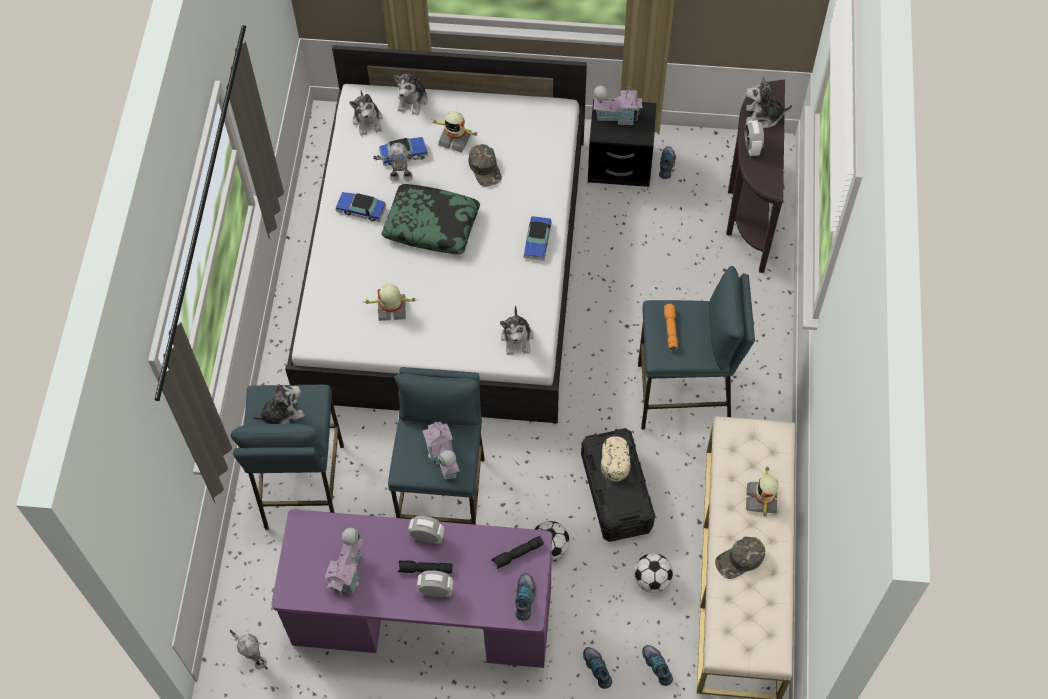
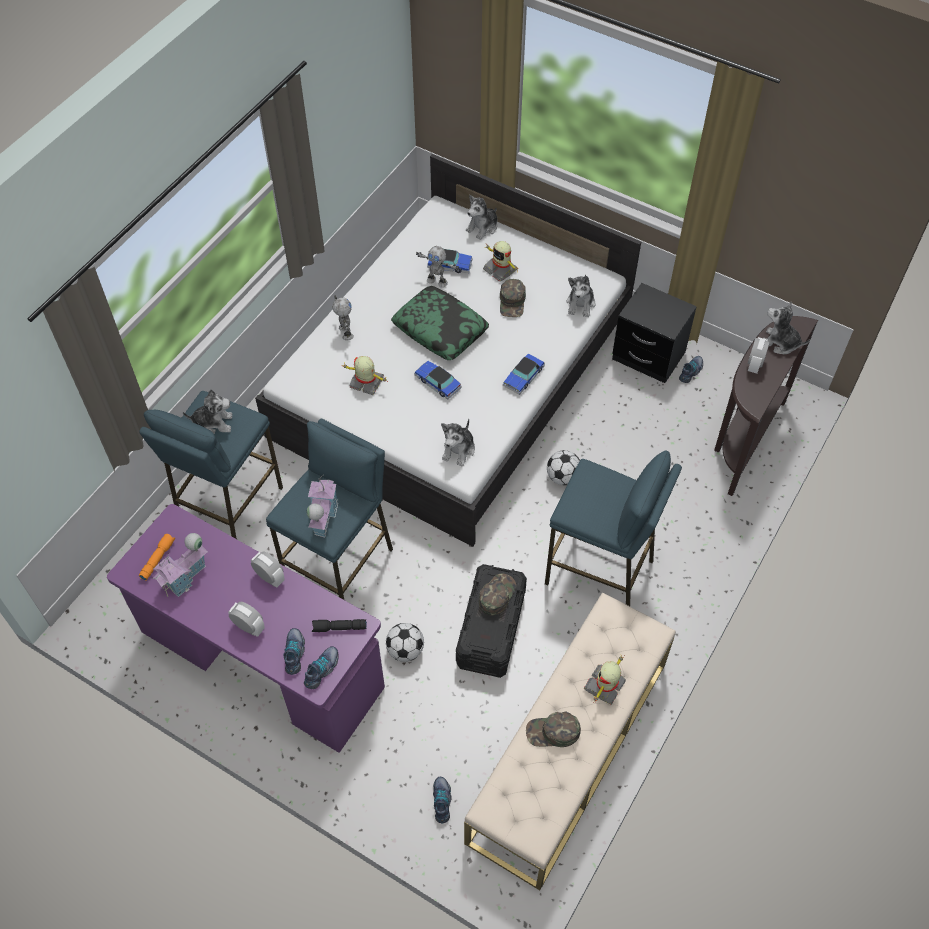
camera: 25 degrees right, 5 degrees down
(255, 659) = (106, 629): toy robot -> toy robot (345, 332)
(361, 209) = (389, 295): toy car -> toy car (437, 382)
(368, 120) = (436, 229): plush toy -> plush toy (580, 304)
(425, 570) = (251, 604): black flashlight -> none
(598, 668) = (387, 777): shoe -> shoe (294, 653)
(615, 459) = (496, 595): beige cap -> green cap
(617, 116) = (654, 304): toy house -> none
(652, 579) = (480, 720): football -> football (562, 477)
(670, 329) = (591, 491): orange flashlight -> orange flashlight (157, 559)

